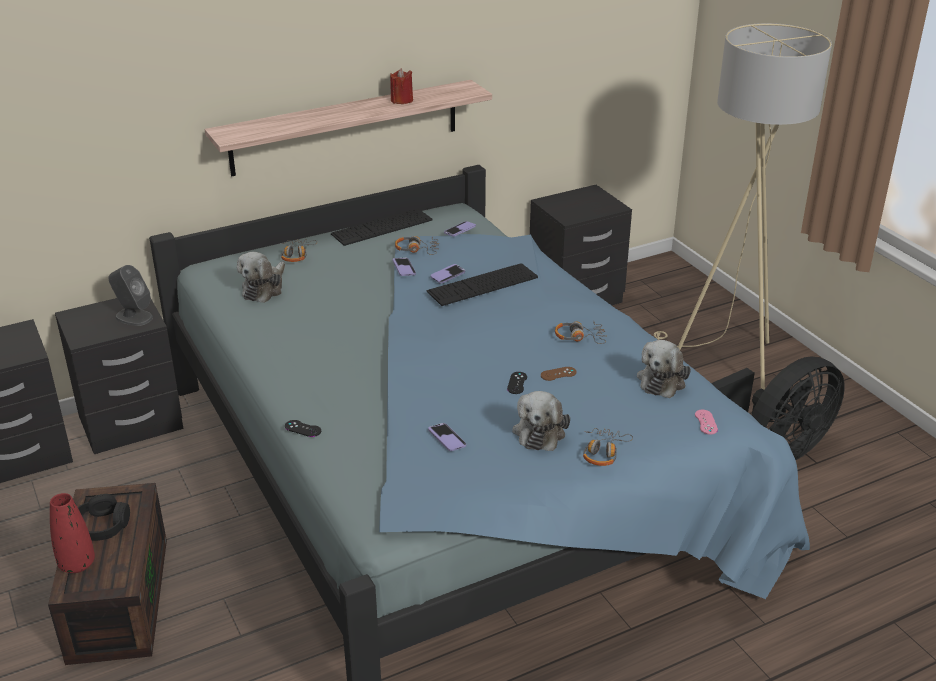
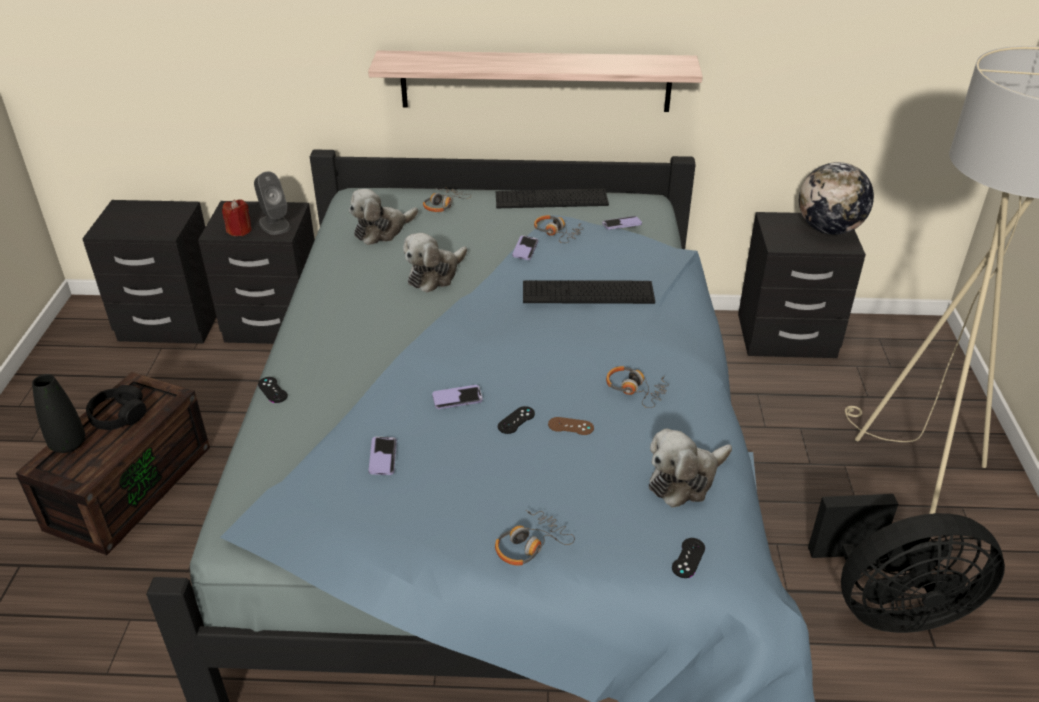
camera: 30 degrees right, 5 degrees up
(77, 564) = (68, 444): red vase -> black vase
(402, 100) = (596, 62): red candle -> red candle (239, 230)
(447, 275) = (563, 270): phone -> phone (457, 398)
(540, 431) = (486, 488): plush toy -> plush toy (435, 275)
(593, 198) = (828, 229): none -> globe
(706, 422) = (688, 558): pink game controller -> black game controller

